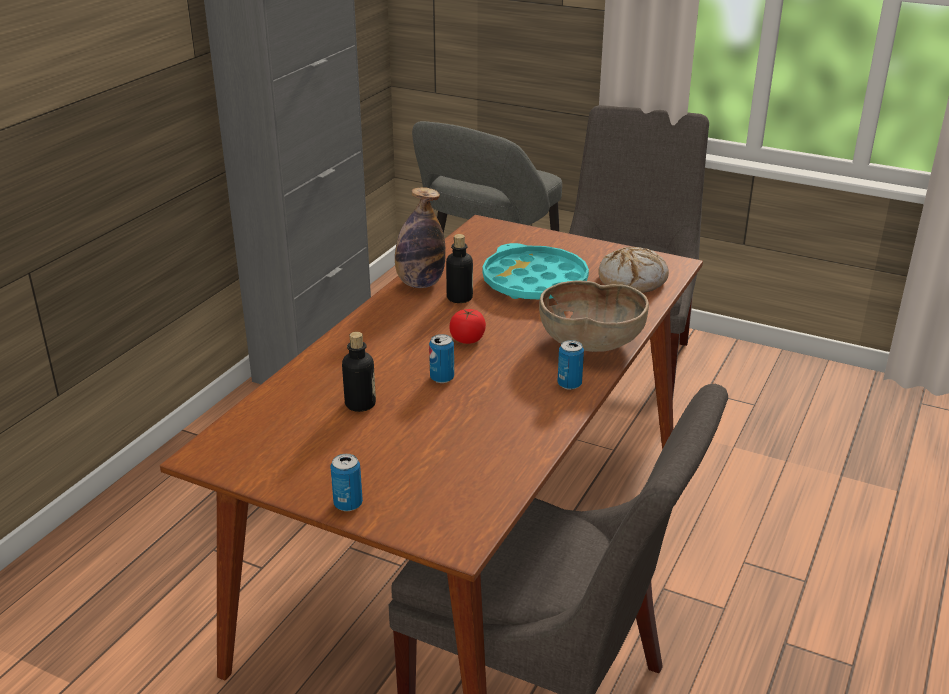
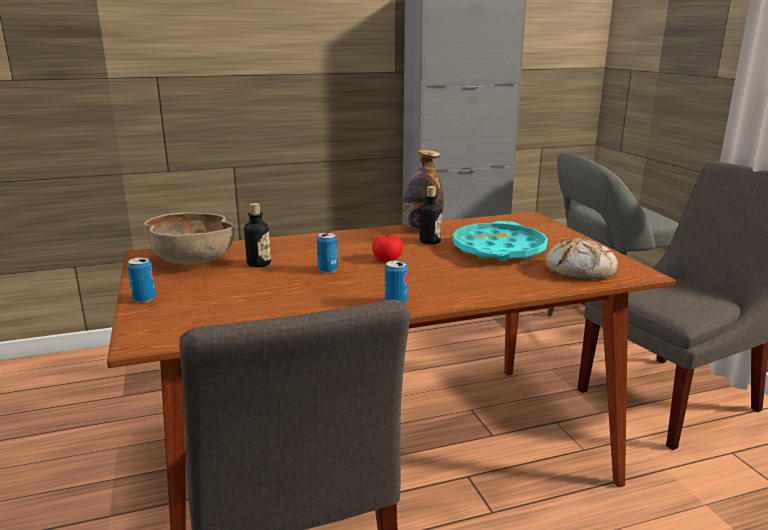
camera: 45 degrees right, 10 degrees down
(590, 343) = (463, 289): brown bowl -> brown bowl (192, 261)

